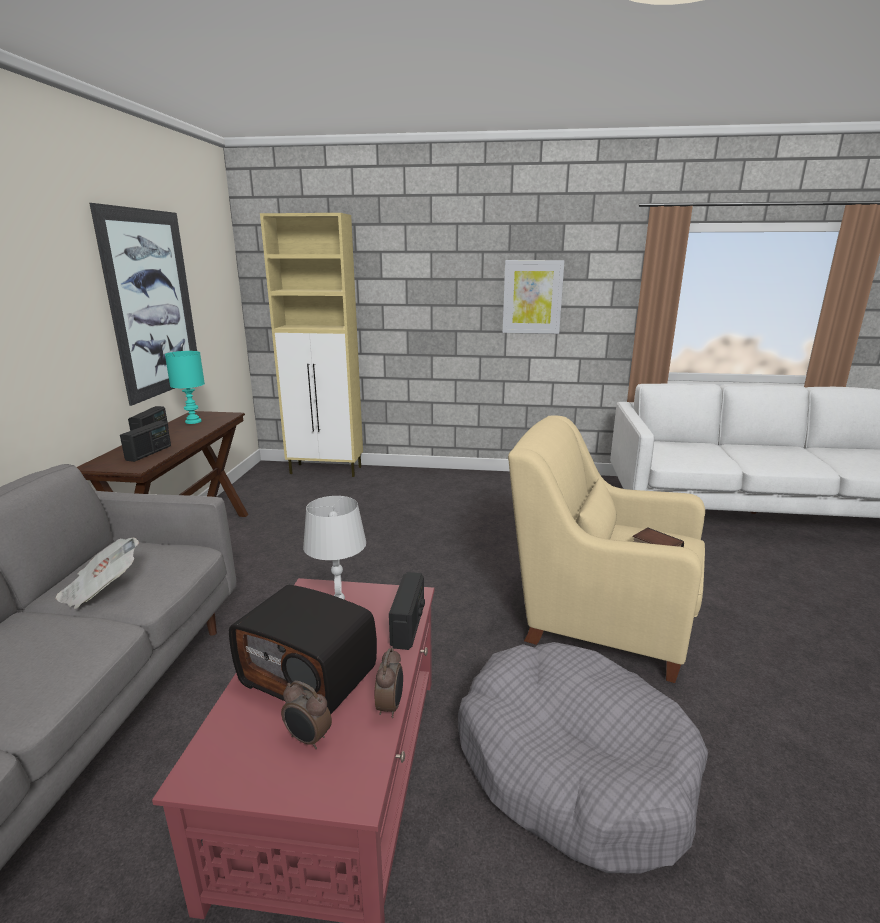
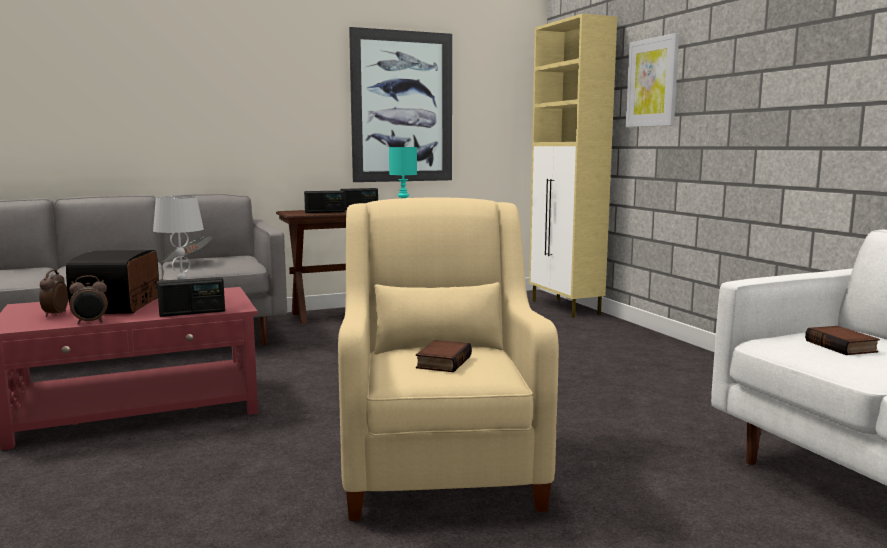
camera: 60 degrees right, 10 degrees down
(532, 297) = (788, 93): picture -> picture (652, 82)
(572, 766) = (181, 483): grey dog bed -> none
(680, 452) = (843, 346): none -> book

